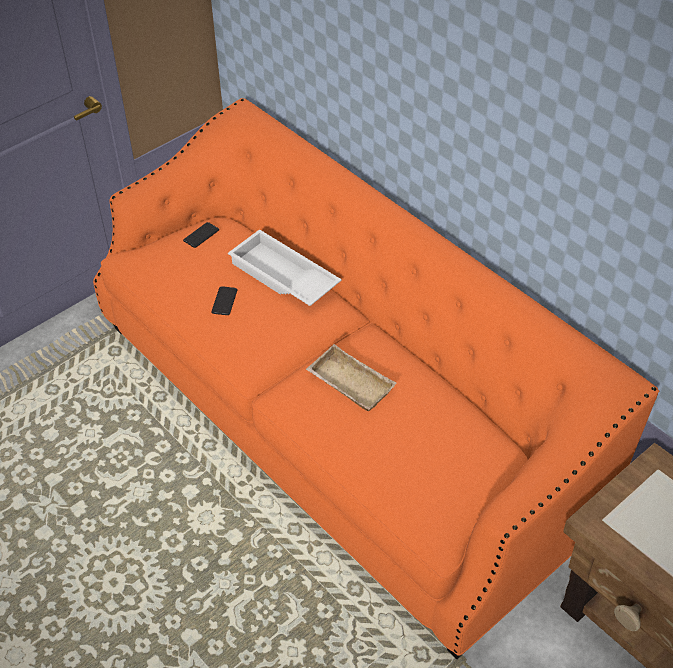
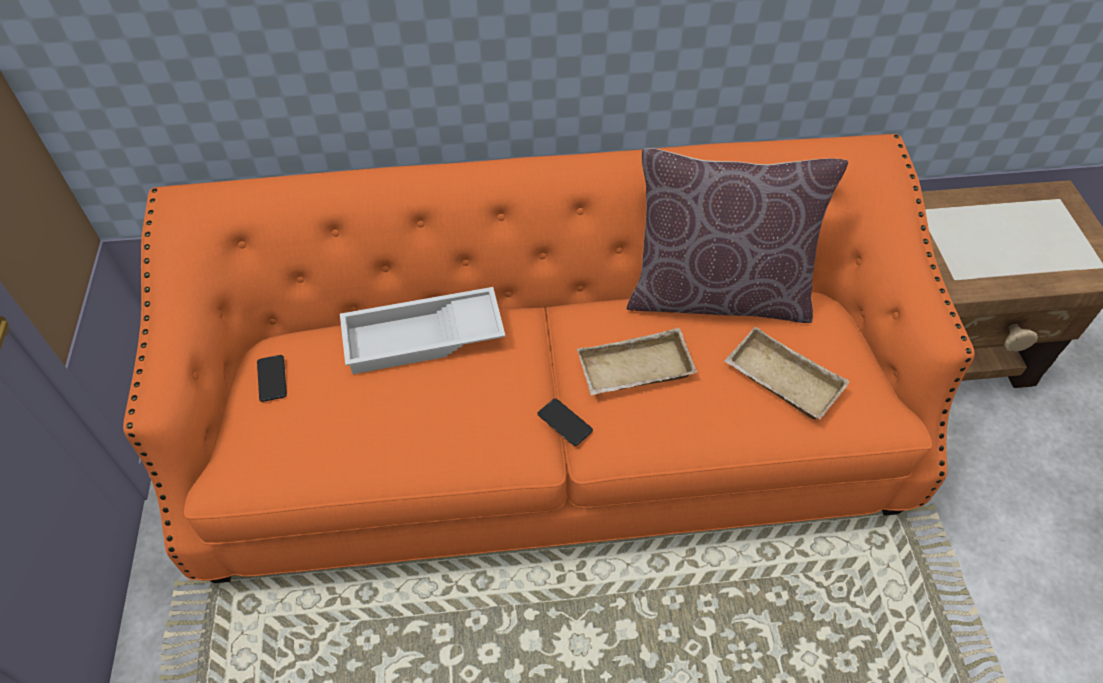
camera: 55 degrees left, 5 degrees up
(224, 301) = (406, 415): phone -> phone (565, 422)
(410, 461) = (780, 380): none -> beige tray
(457, 395) = (717, 295): none -> brown pillow

